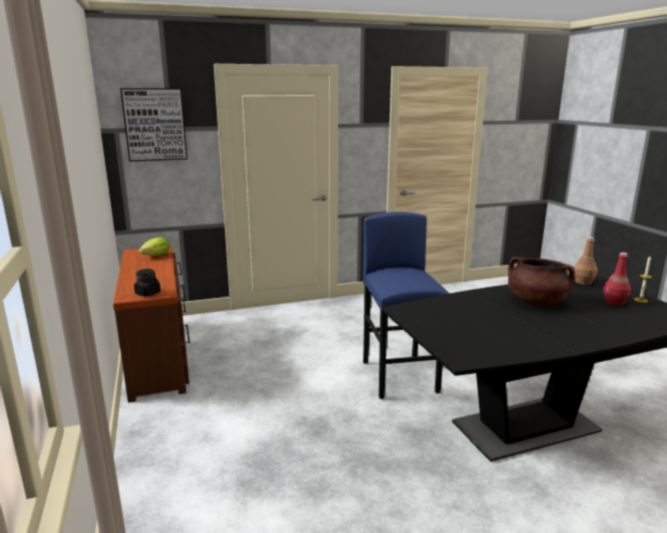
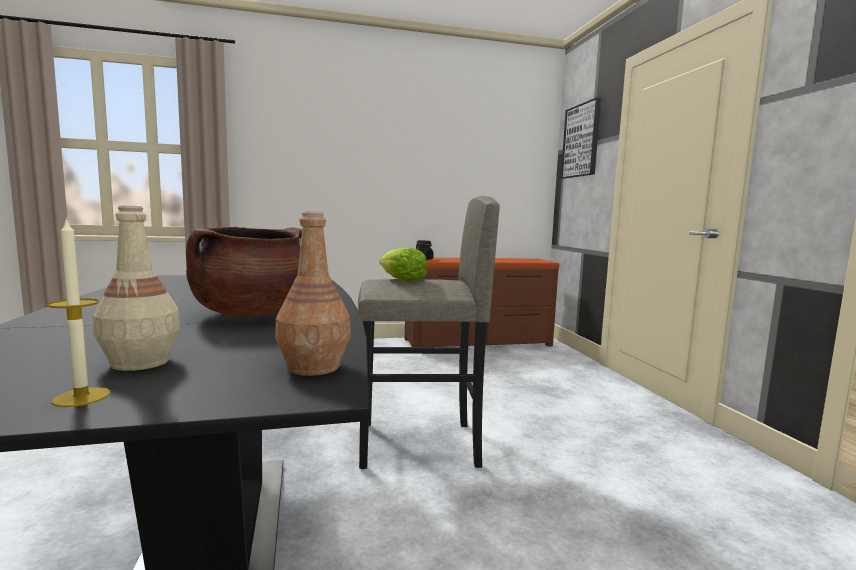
camera: 95 degrees right, 10 degrees down
(156, 256) = (522, 261): lettuce -> lettuce (402, 280)
(400, 376) = (419, 445): blue stool -> grey stool
(615, 302) = (139, 362): red bottle -> beige bottle

